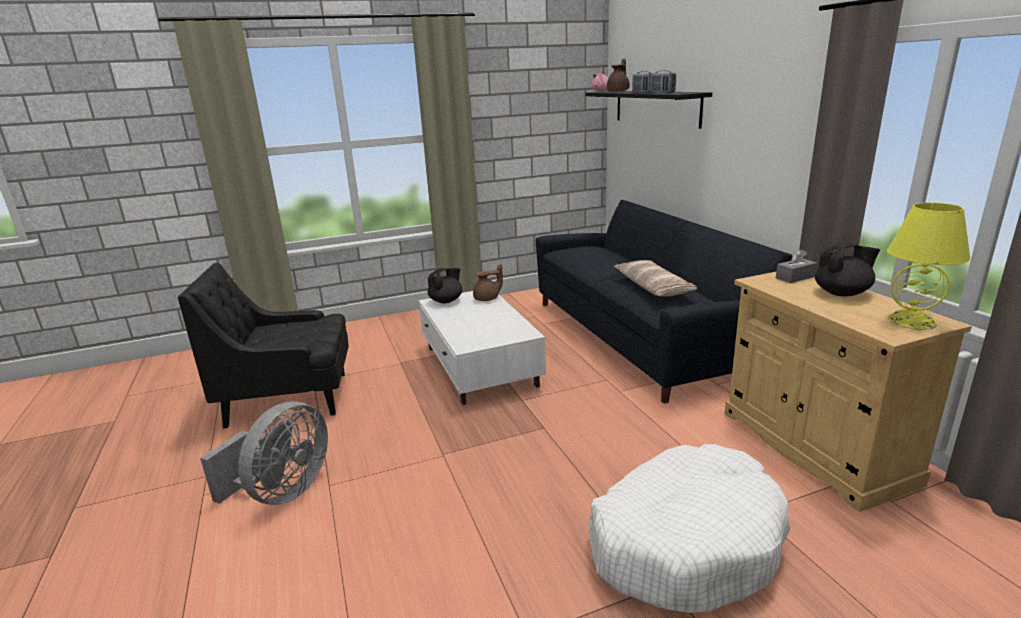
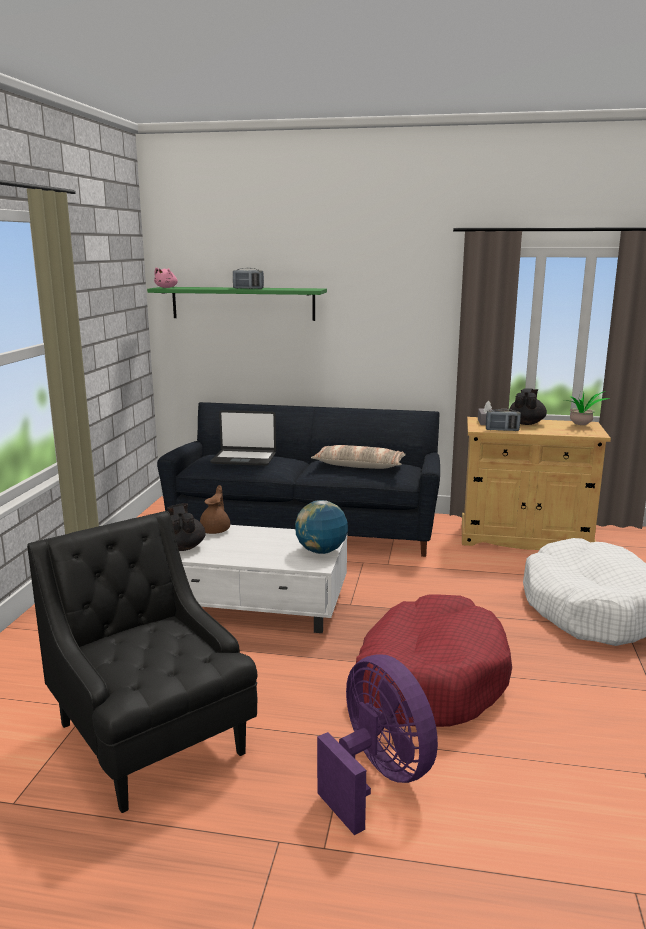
camera: 60 degrees left, 5 degrees down
(283, 492) = (377, 778): grey fan -> purple fan
(290, 399) = (152, 740): black armchair -> black armchair turned 120 degrees clockwise
(433, 474) = (429, 679): none -> red dog bed
(493, 339) = (321, 551): none -> globe
(593, 254) = (244, 458): none -> laptop
(618, 91) = (195, 287): brown teapot -> none
(656, 107) = (243, 303): black shelf -> green shelf
(662, 93) = (281, 289): radio -> radio (502, 430)
(912, 320) = (581, 426): yellow table lamp -> potted plant

